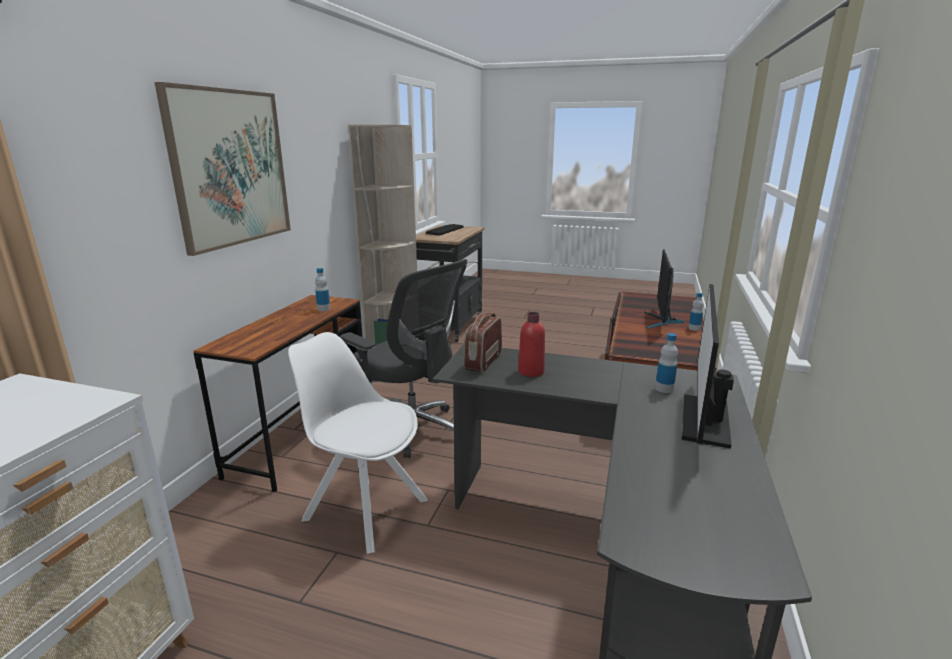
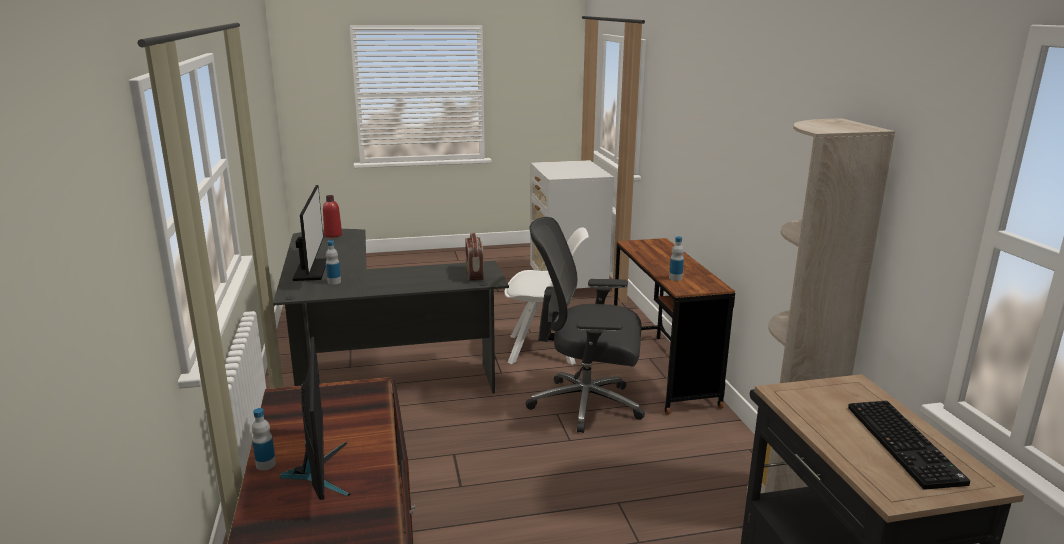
camera: 150 degrees right, 0 degrees up
(230, 168) = (716, 128): picture -> none
(531, 371) = (434, 275): red bottle -> red bottle (333, 235)

